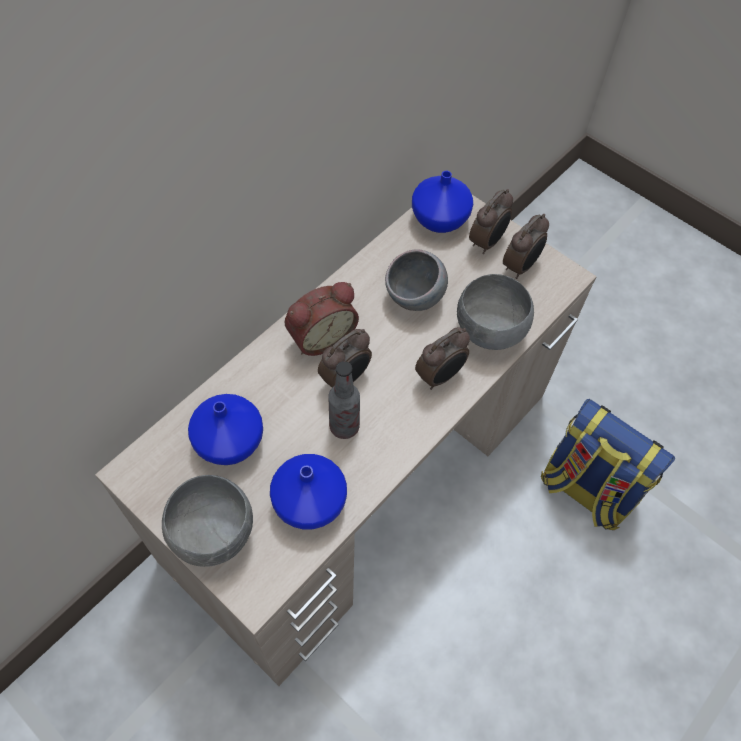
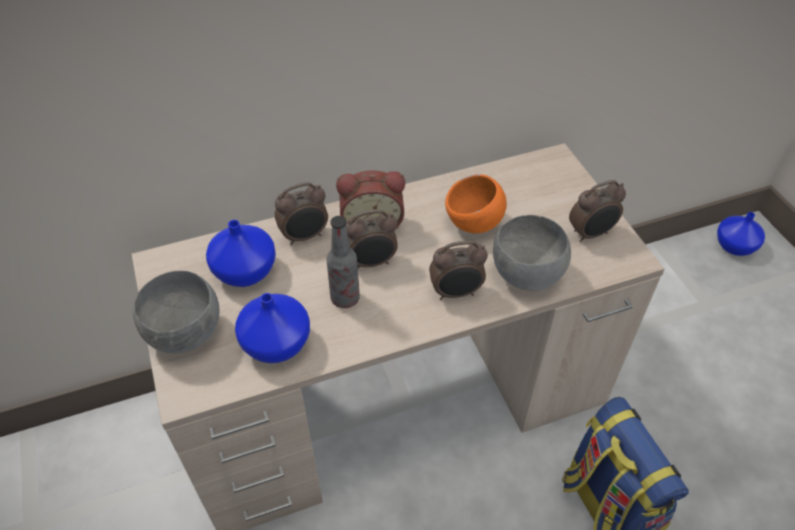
camera: 30 degrees right, 10 degrees down
(415, 298) = (474, 224): grey bowl -> orange bowl
(439, 220) = (536, 172): blue vase -> blue vase (734, 246)
(487, 242) = (570, 204): alarm clock -> alarm clock (305, 236)

